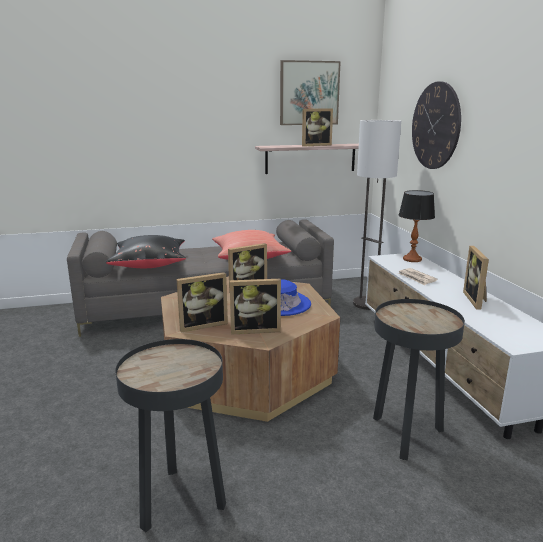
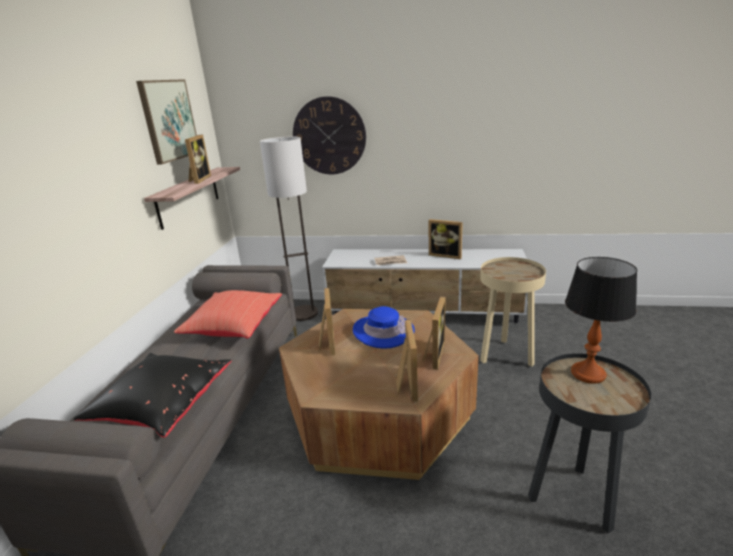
camera: 65 degrees left, 5 degrees up
(405, 435) = (505, 356): black side table -> beige side table
(412, 259) = (349, 254): table lamp -> table lamp (588, 374)

